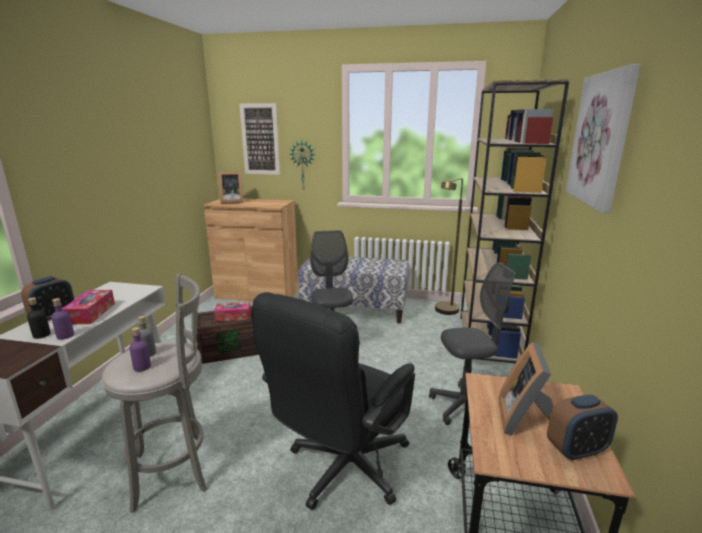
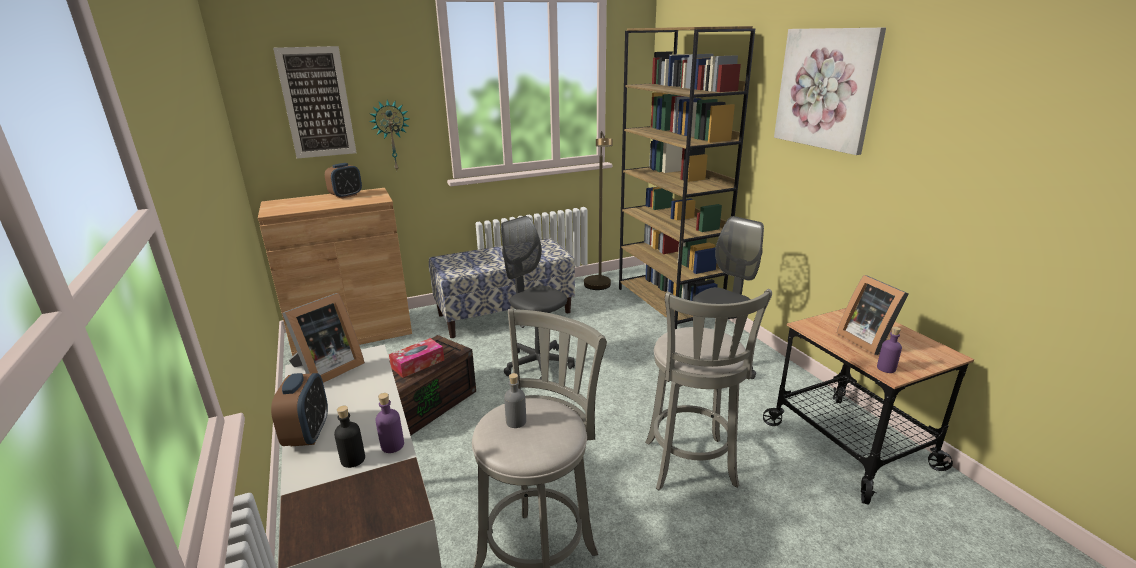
camera: 35 degrees left, 5 degrees up
(91, 313) = (361, 409): tissue box -> none
(142, 367) = (540, 435): purple bottle -> purple bottle (886, 368)
(231, 202) = (294, 205): picture frame -> picture frame (326, 369)
(341, 471) = (690, 467): black office chair -> grey stool
(576, 450) = (918, 347): alarm clock -> alarm clock (346, 195)

